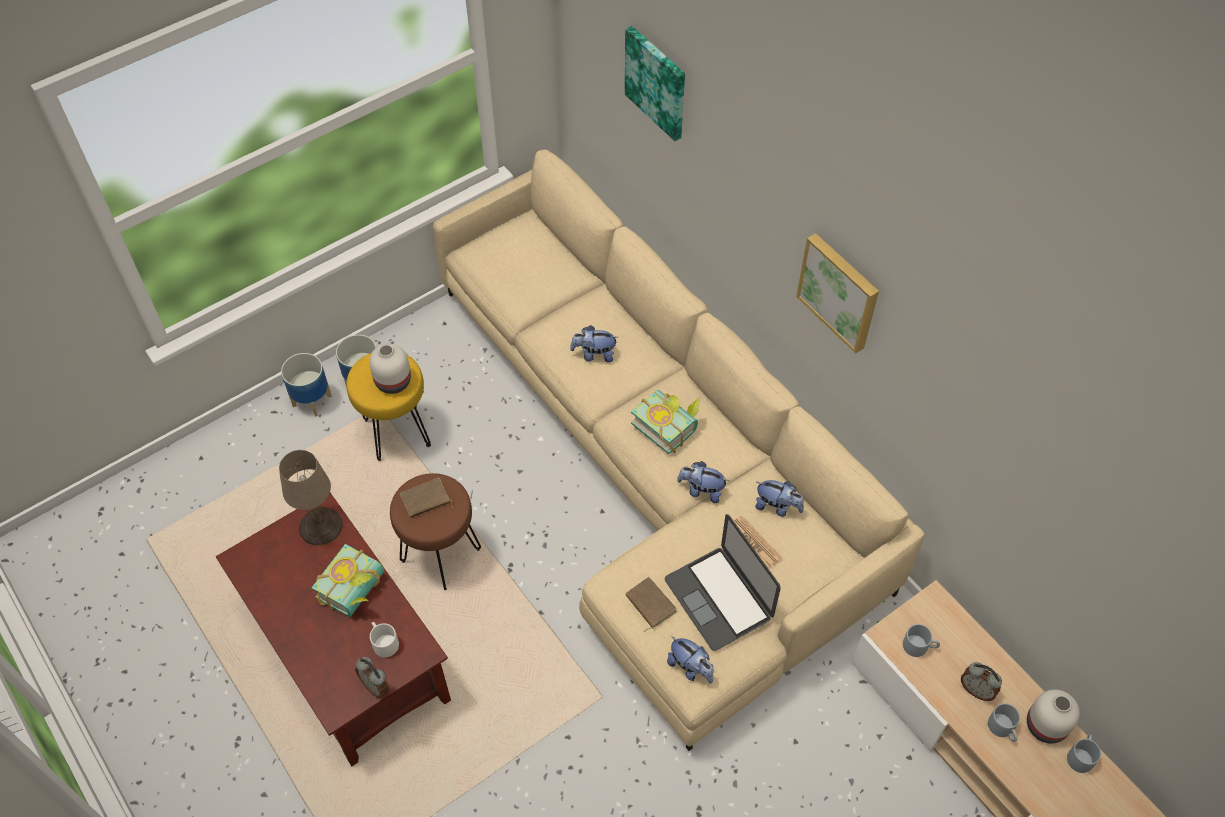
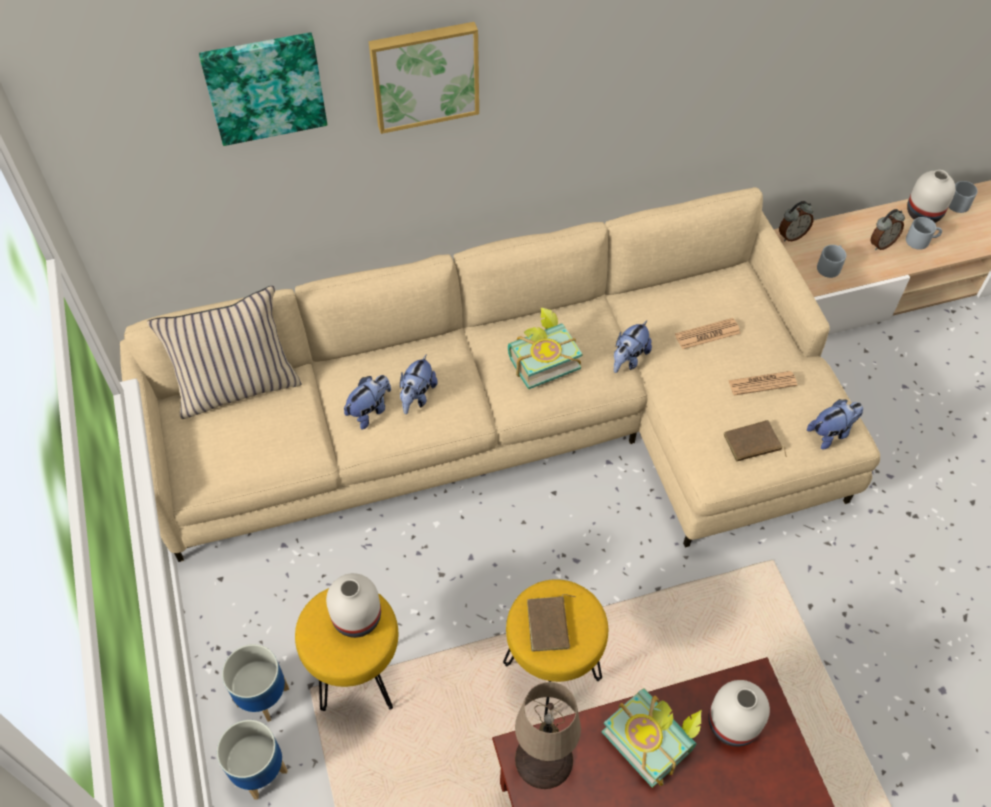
camera: 70 degrees left, 0 degrees up
(376, 686) = (787, 745): alarm clock -> alarm clock (791, 235)
(383, 642) = (731, 723): white mug -> white vase
(441, 555) = (550, 672): brown stool -> yellow stool
(557, 245) = (237, 386): none -> beige pillow
(718, 598) = (762, 383): laptop -> newspaper
(777, 506) = (670, 305): plush toy -> plush toy (370, 411)
(840, 291) = (601, 71): picture -> picture (424, 75)

